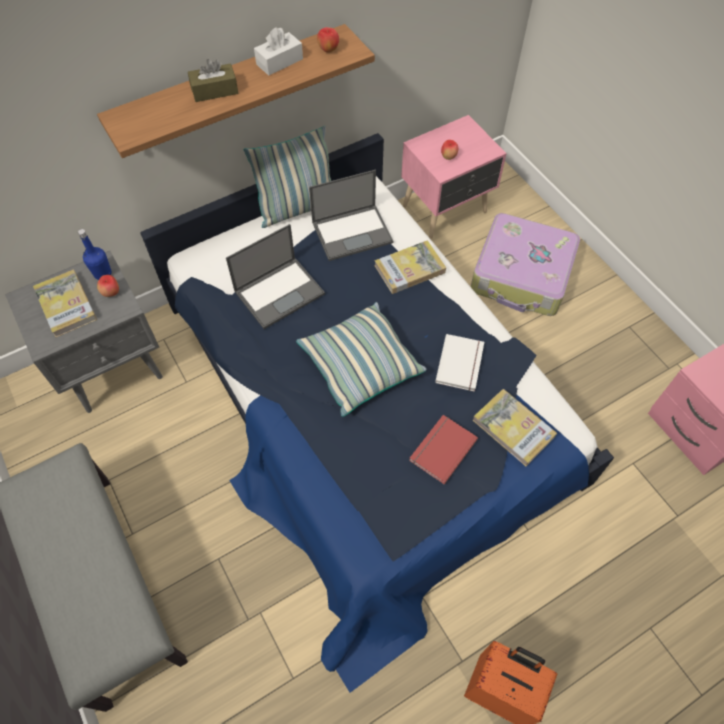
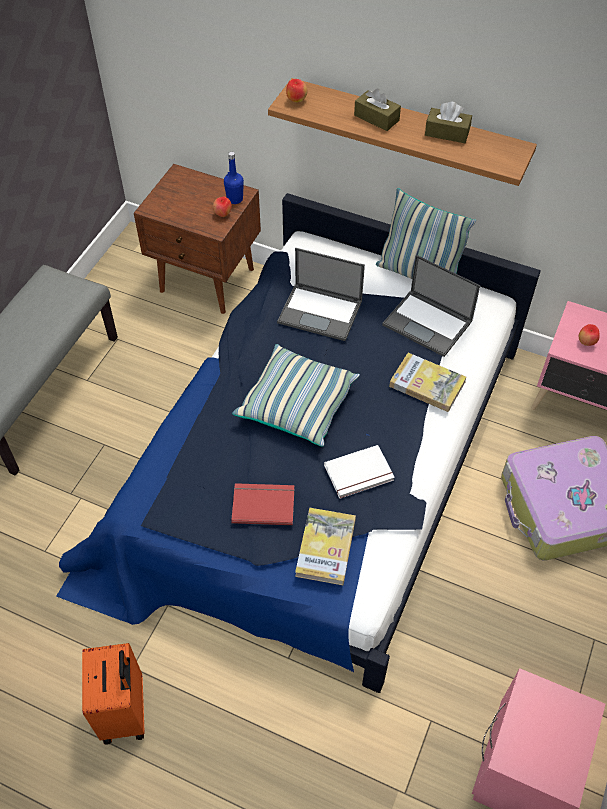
camera: 55 degrees right, 5 degrees down
(66, 305) = (191, 198): book -> none
(114, 367) = (208, 281): grey nightstand -> brown nightstand
(279, 61) = (447, 133): white tissue box -> brown tissue box
(328, 50) = (492, 151): apple -> apple (296, 100)

